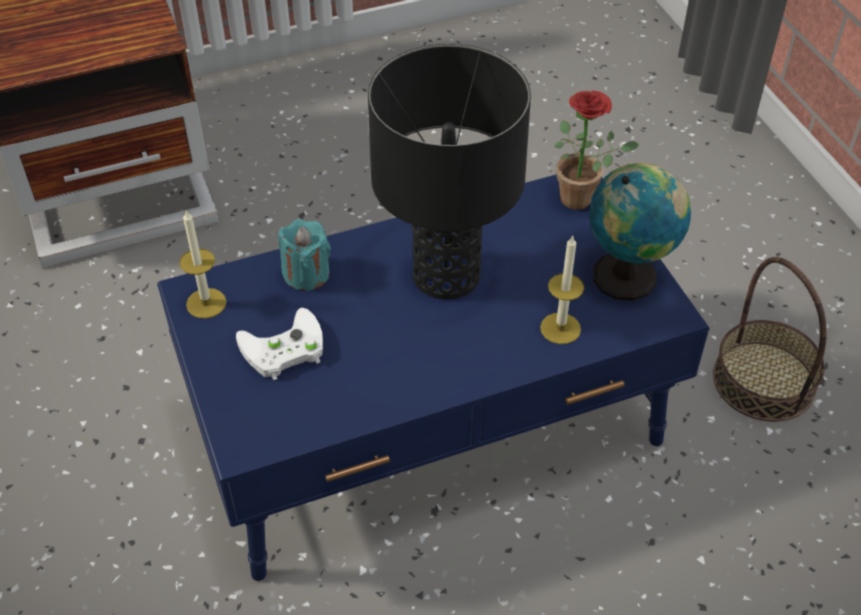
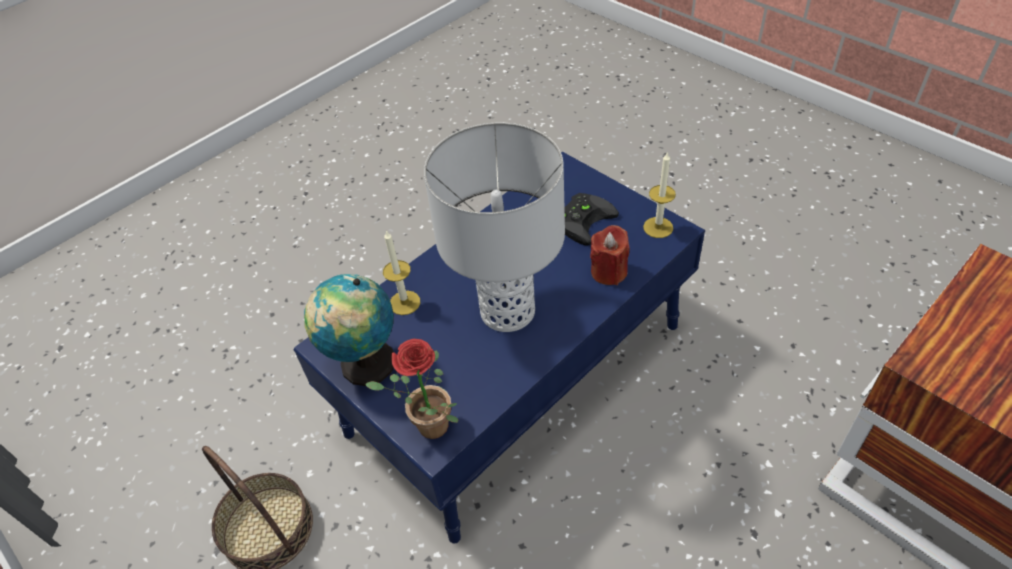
camera: 160 degrees right, 0 degrees up
(282, 351) = (583, 219): white game controller -> black game controller
(306, 274) = (609, 271): turquoise candle -> red candle
(448, 274) = (506, 311): black table lamp -> white table lamp

